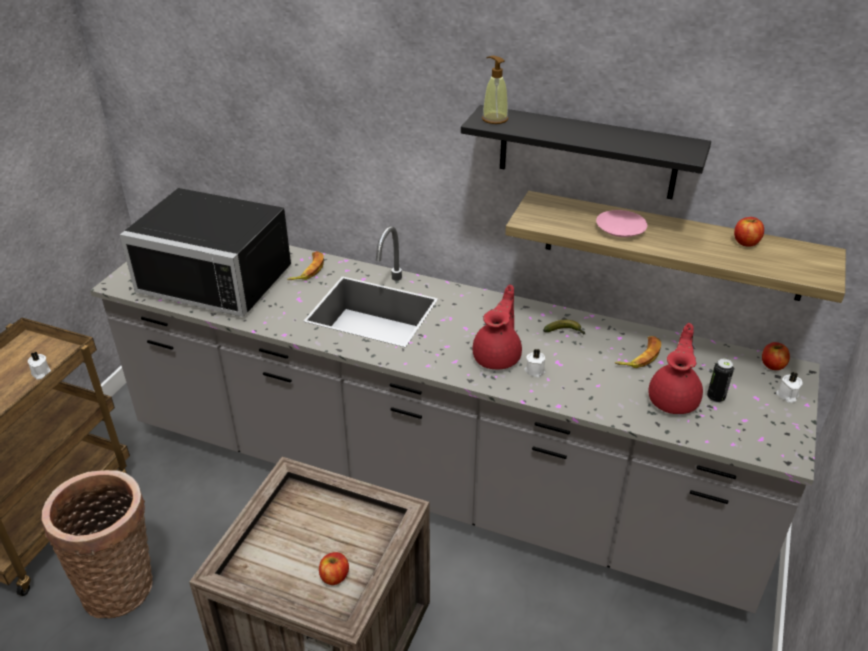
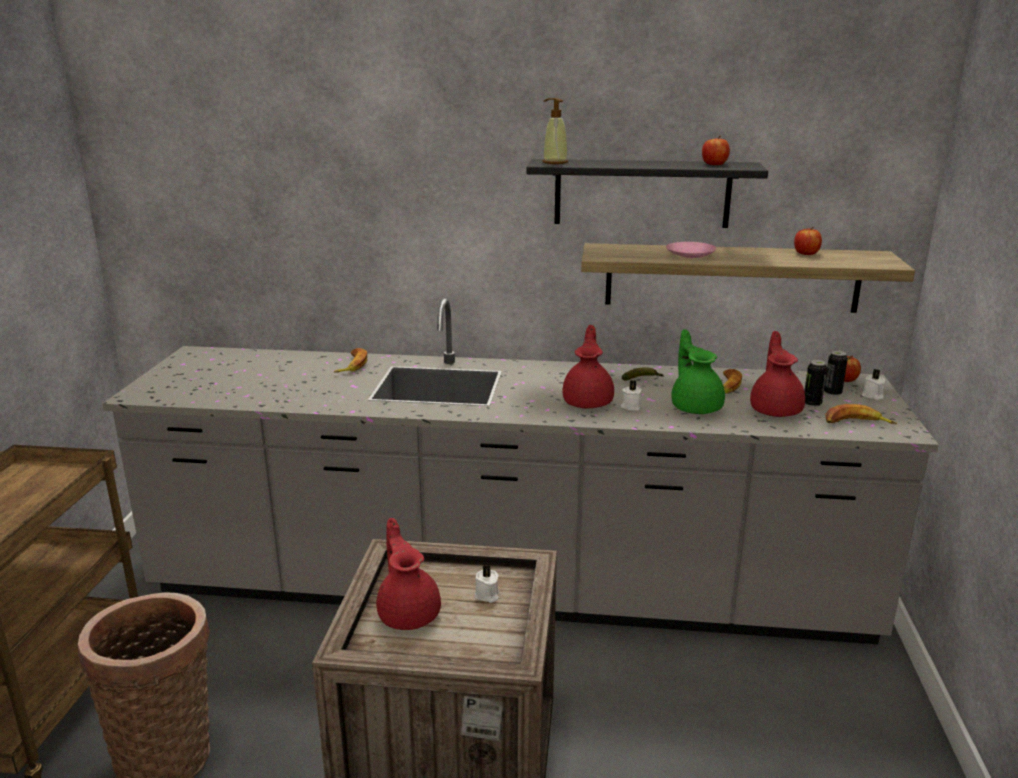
camera: 15 degrees left, 15 degrees down
(40, 373) = (53, 492): white candle -> white candle (487, 595)
(222, 276) = (257, 378): black microwave -> none
(284, 542) = (409, 613): none -> red teapot
(334, 576) = (482, 632): apple -> apple (714, 164)
(596, 381) = (695, 406): none -> green teapot
(745, 433) = (856, 423): none -> banana
(746, 385) = (832, 393): none -> can

